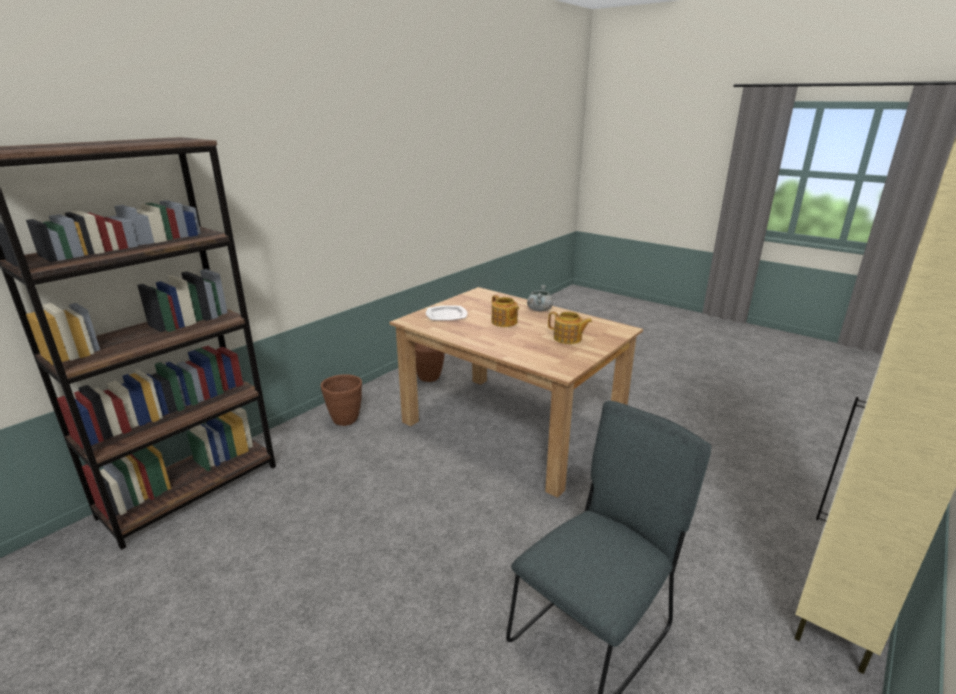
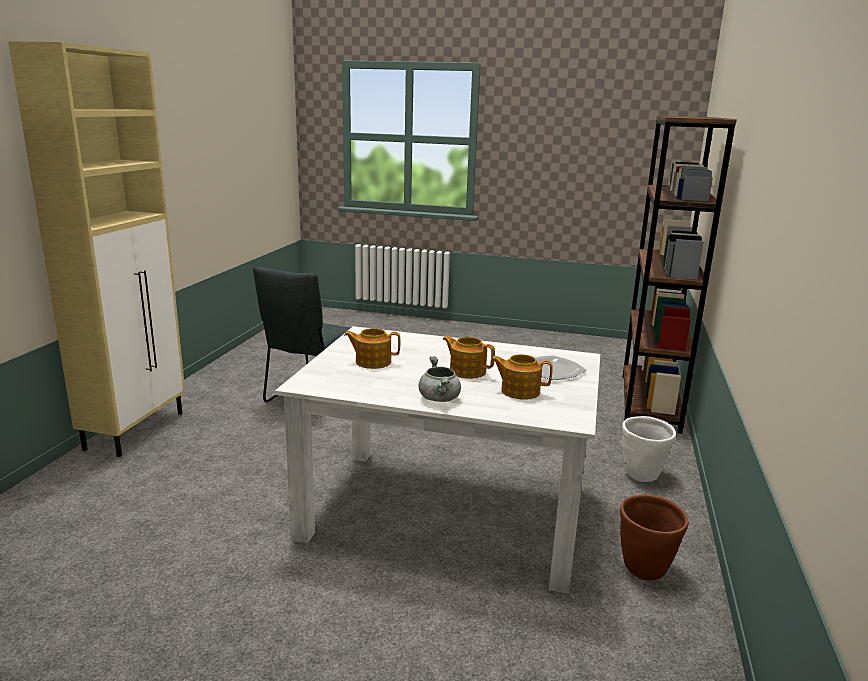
camera: 155 degrees right, 5 degrees down
(345, 420) = (642, 476): brown planter -> white planter
(486, 307) = (519, 391): none -> teapot
(509, 427) = (447, 511): brown dining table -> white dining table

